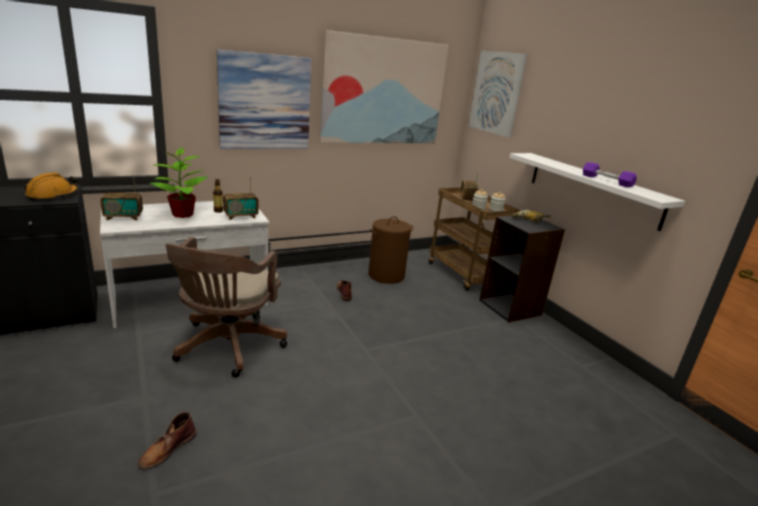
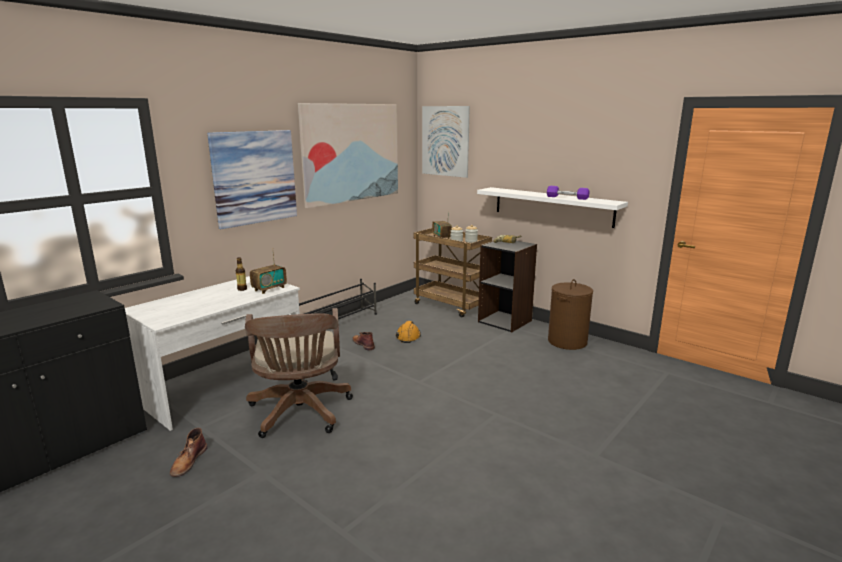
camera: 20 degrees left, 5 degrees down
(53, 195) = (86, 304): orange hard hat -> orange hard hat (408, 337)
(123, 217) = (158, 313): radio -> none
(167, 449) = (322, 500): brown boot -> brown boot (188, 461)
(182, 214) = (212, 299): potted plant -> none
(386, 275) = (387, 322): brown laundry basket -> brown laundry basket (567, 342)

